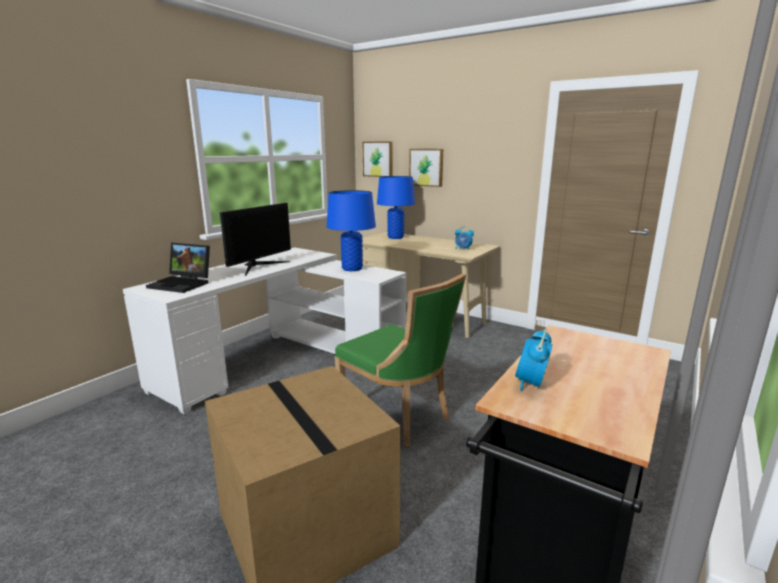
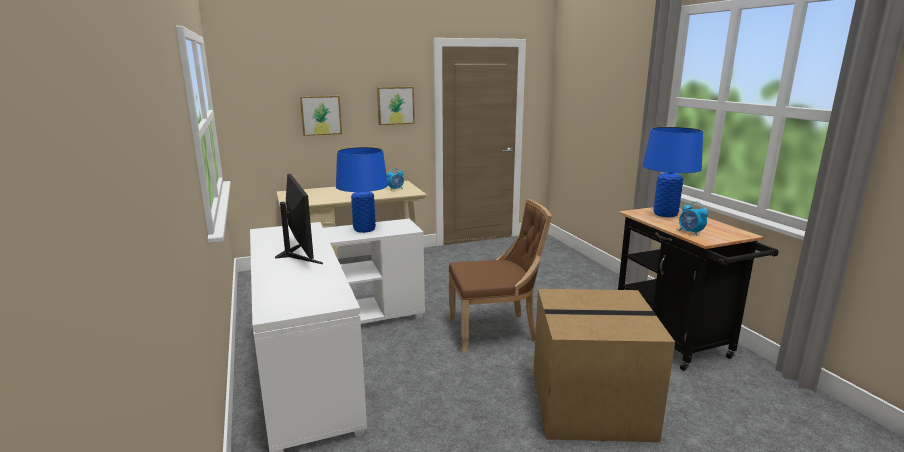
camera: 55 degrees left, 0 degrees up
(183, 284) = (298, 293): laptop -> none
(378, 159) = (253, 109): picture -> picture (395, 105)
(395, 237) = (308, 194): blue table lamp -> blue table lamp (665, 214)
(398, 416) = (495, 331): green chair -> brown chair

